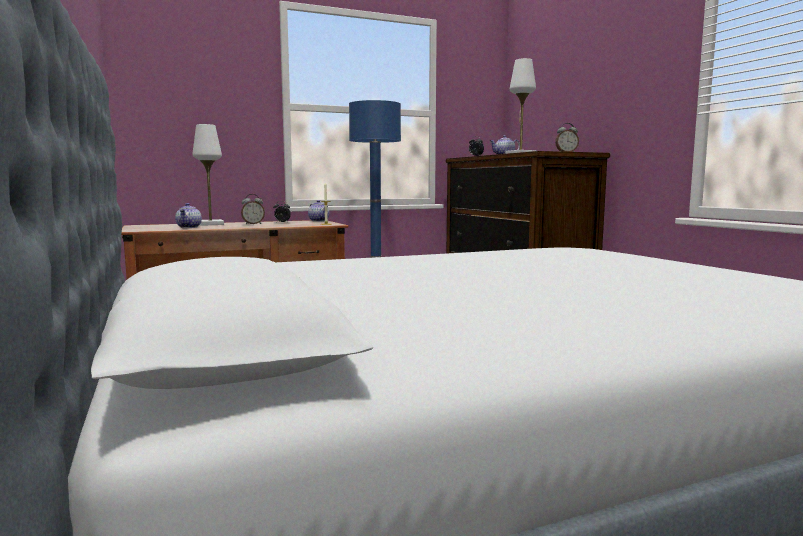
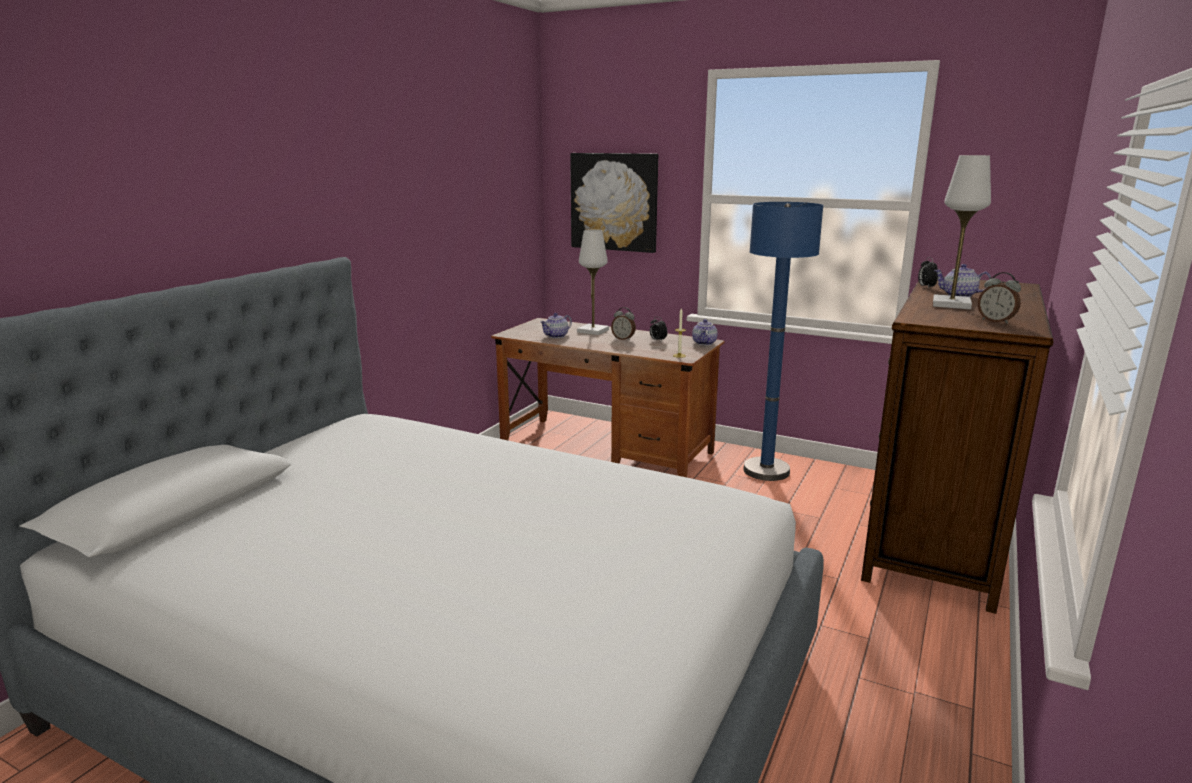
camera: 50 degrees right, 10 degrees up
(195, 108) = (614, 202): none -> picture

